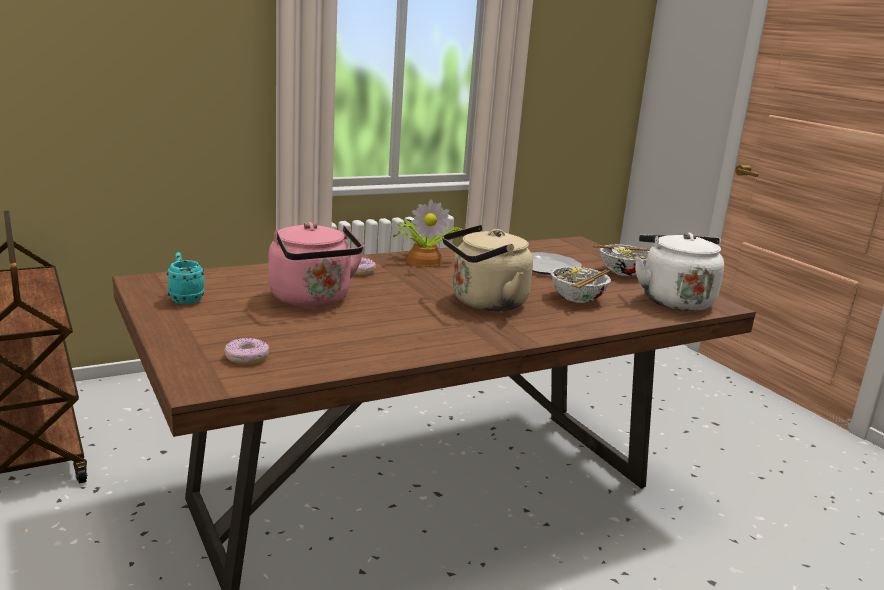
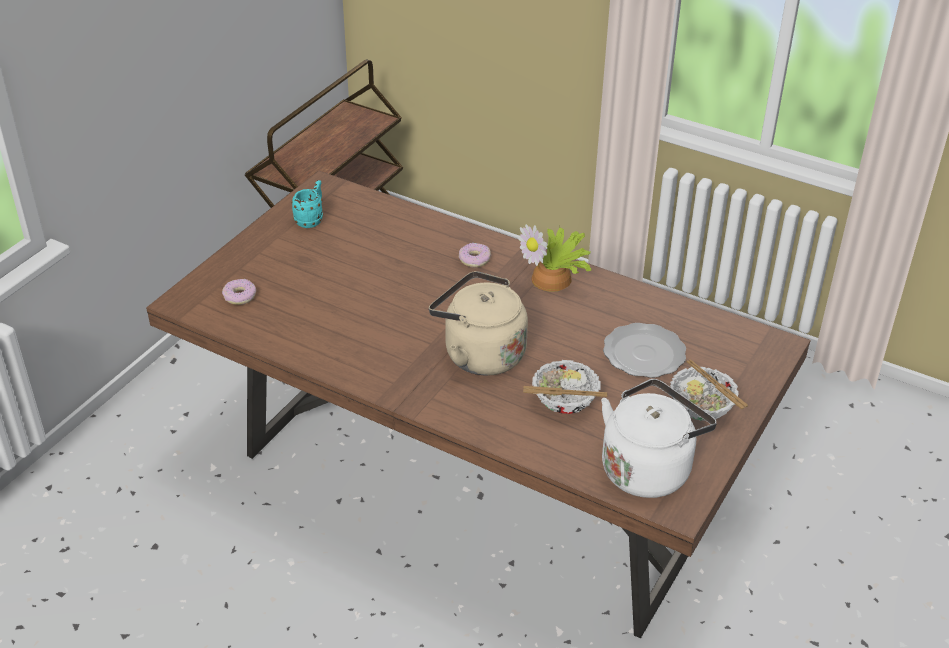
camera: 60 degrees right, 20 degrees up
(313, 300) = (376, 270): pink kettle -> none

